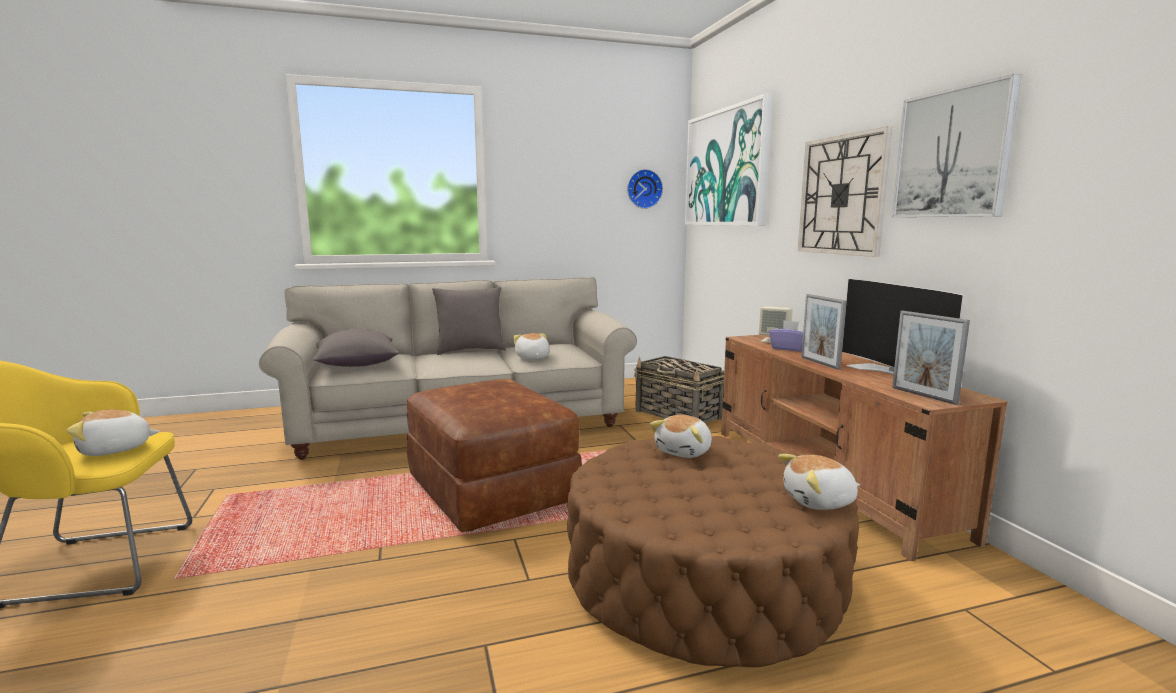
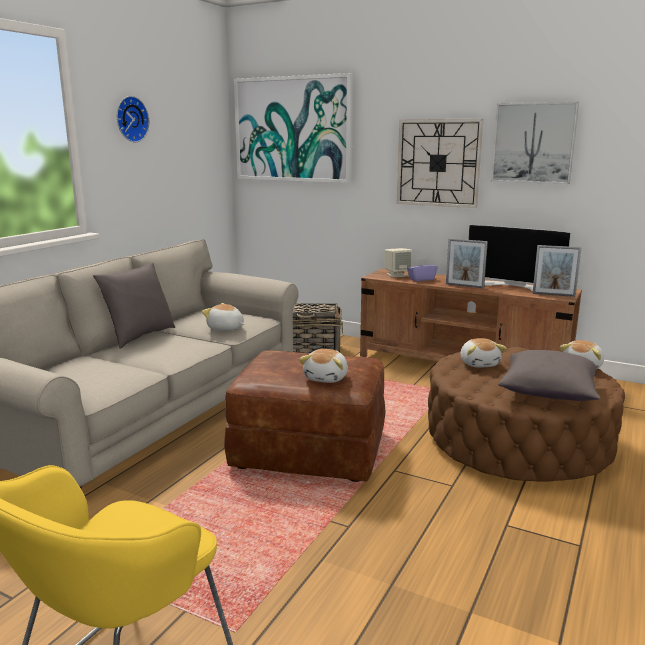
camera: 45 degrees left, 5 degrees up
(115, 450) = (149, 530): plush toy -> plush toy (327, 378)
(356, 364) = (82, 379): grey pillow -> grey pillow (549, 393)
(644, 189) = (203, 145): wall clock -> wall clock (130, 119)

